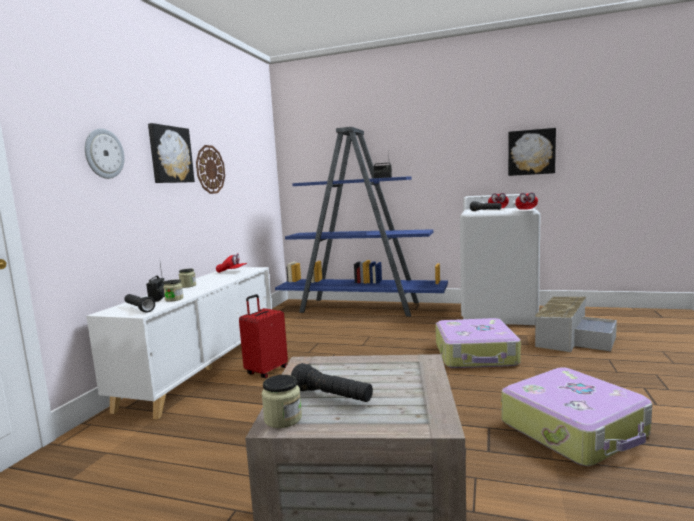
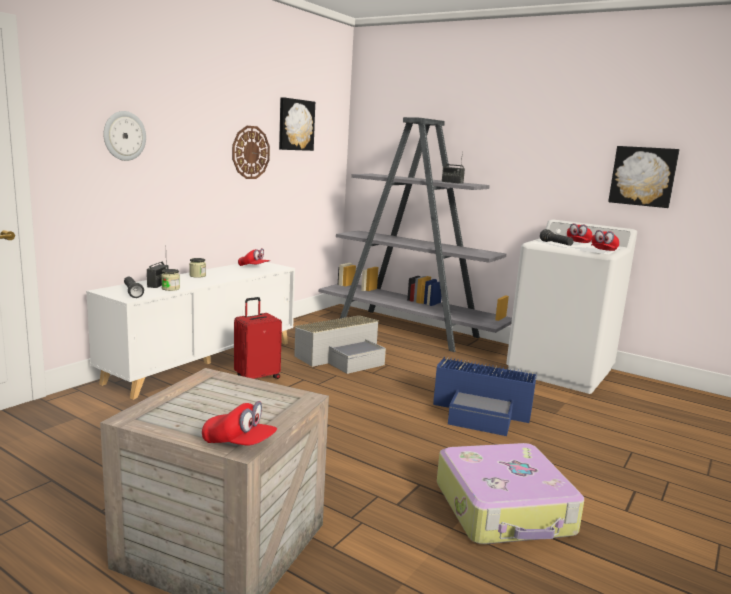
camera: 15 degrees right, 5 degrees up
(170, 154) = (201, 136): picture -> picture (295, 125)
(283, 419) = (139, 416): jar -> none
(332, 397) = (193, 409): black flashlight -> none
(362, 307) = (410, 330): blue bookcase -> grey bookcase
(426, 419) = (239, 443): none -> red cap
(476, 355) = (483, 411): suitcase -> blue storage box
(571, 338) = (616, 418): grey storage box -> grey storage box (343, 357)

